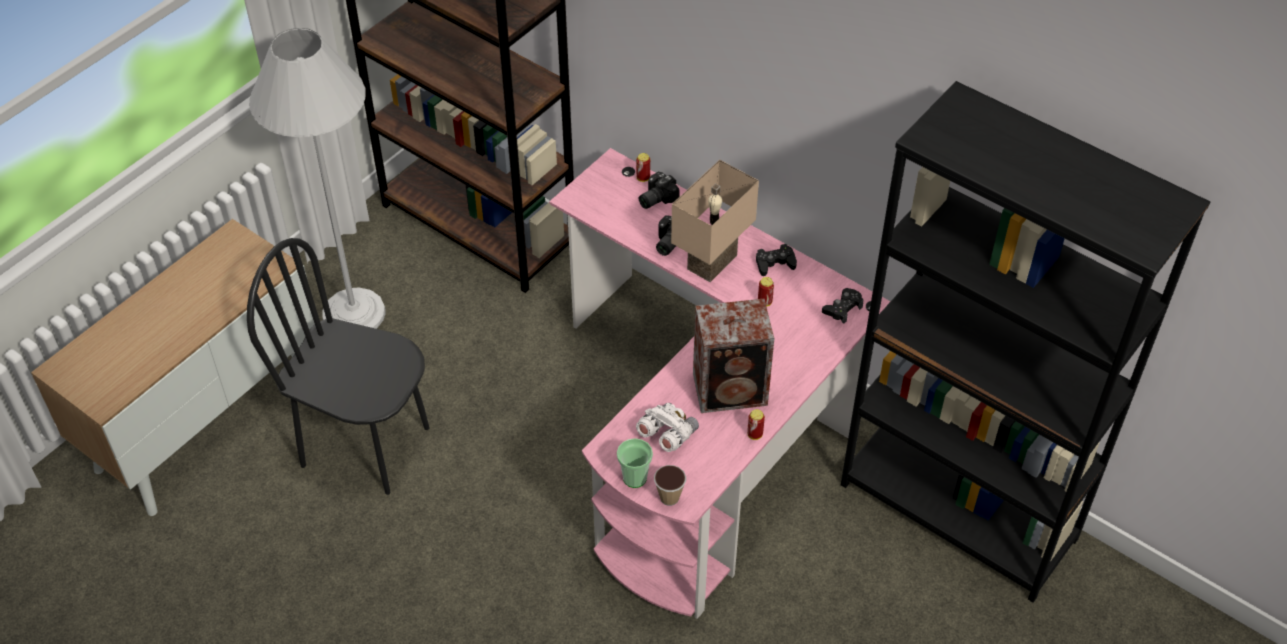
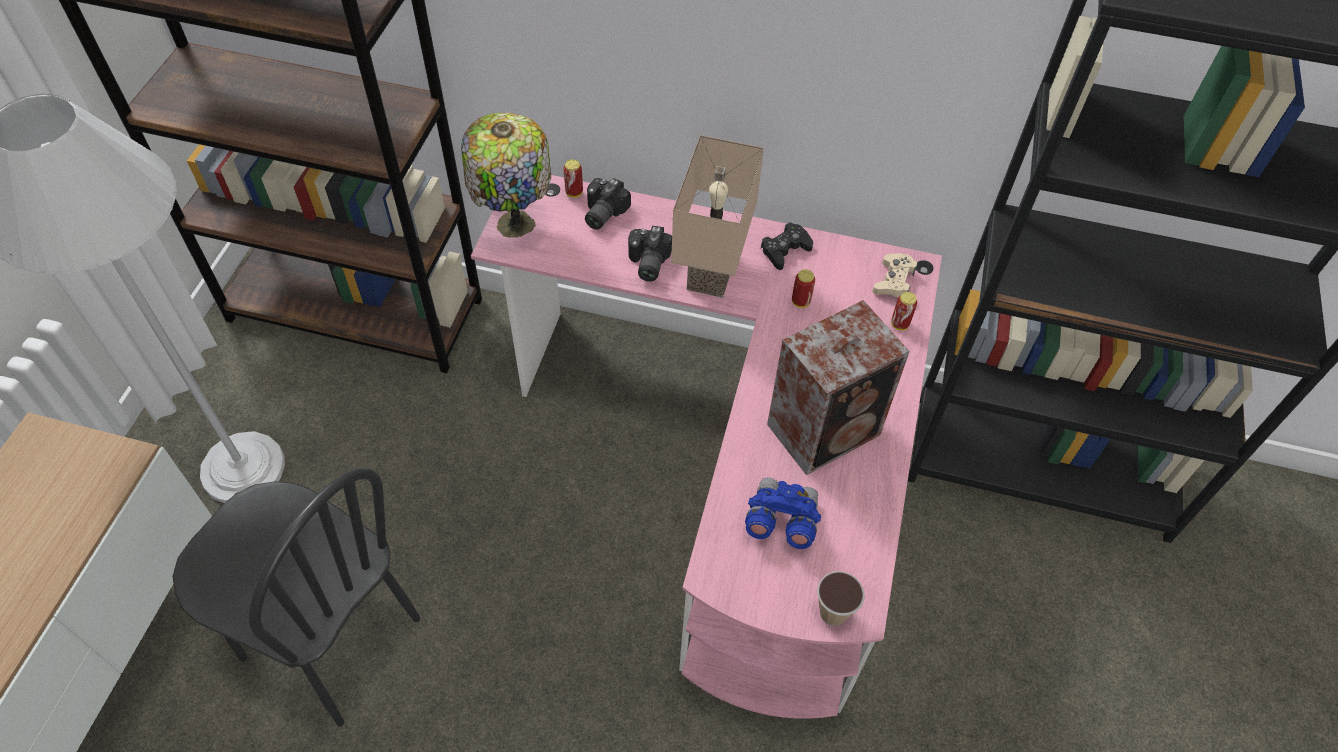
camera: 25 degrees left, 5 degrees up
(366, 445) = (330, 640): black chair -> black chair turned 150 degrees counterclockwise
(588, 190) = (514, 226): none -> table lamp
(634, 478) = (773, 601): cup -> none
(666, 434) = (780, 521): white binoculars -> blue binoculars
(755, 434) = (887, 480): can -> can (899, 324)
(842, 308) = (893, 281): black game controller -> beige game controller

